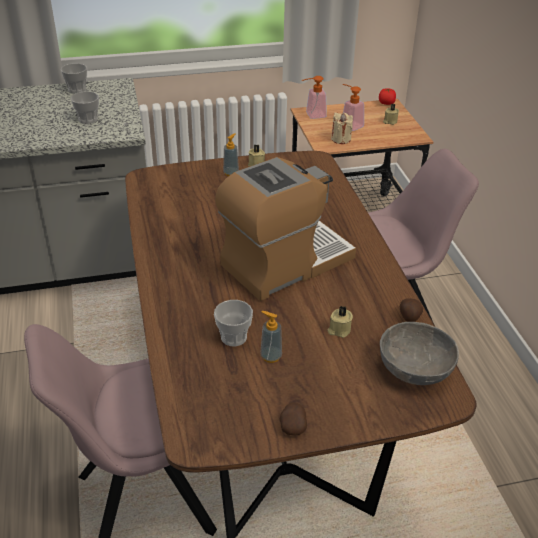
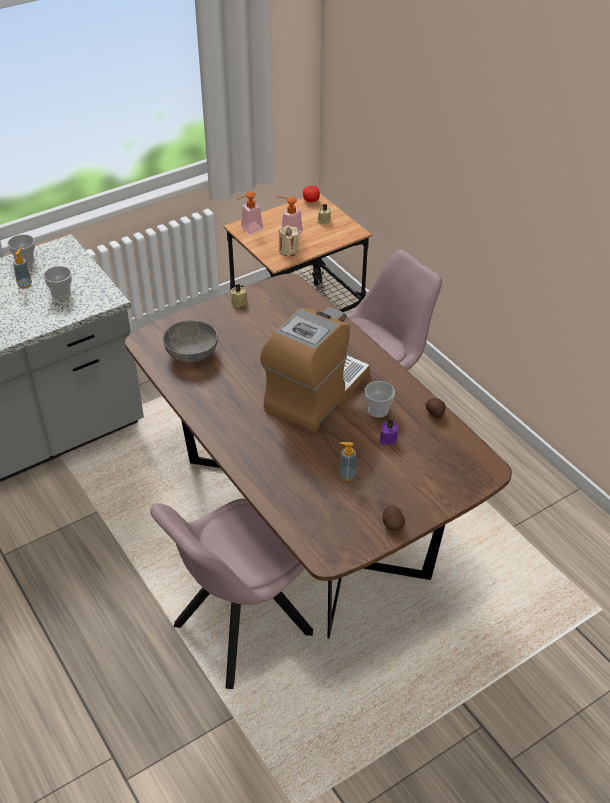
camera: 20 degrees left, 5 degrees up
(231, 173) = (220, 316): soap dispenser -> soap dispenser (25, 284)
(234, 337) = (310, 468): cup -> cup (378, 410)
(339, 330) = (387, 439): beige candle -> purple candle
(415, 370) = (458, 455): grey bowl -> grey bowl (192, 353)

